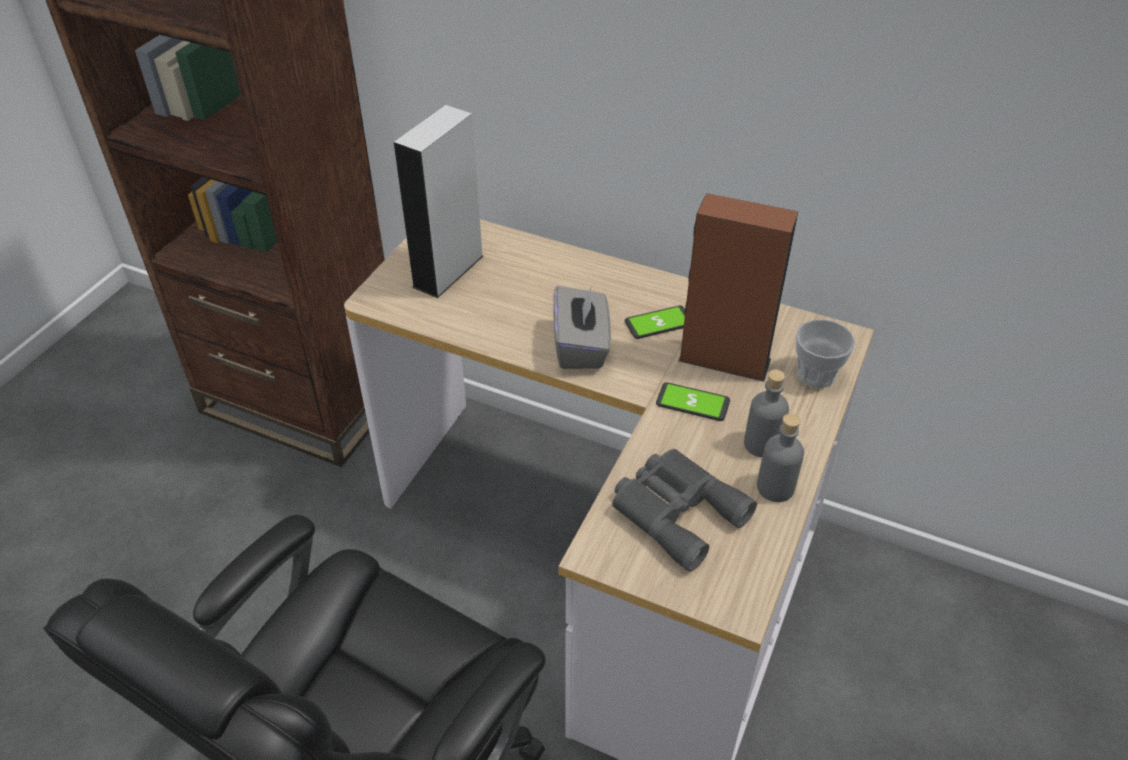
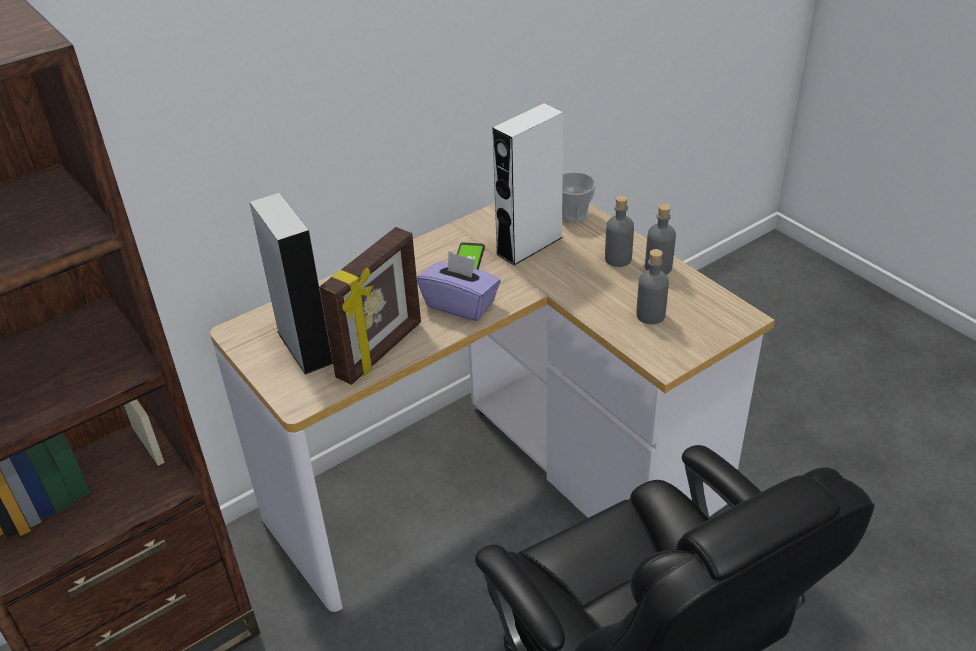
camera: 60 degrees left, 5 degrees down
(473, 321) = (381, 351): none -> picture frame
(581, 346) = (461, 304): grey tissue box -> purple tissue box
(675, 510) = (650, 315): grey binoculars -> grey bottle
(692, 403) = (559, 273): phone -> none
(724, 359) = (529, 245): brown speaker -> white speaker

